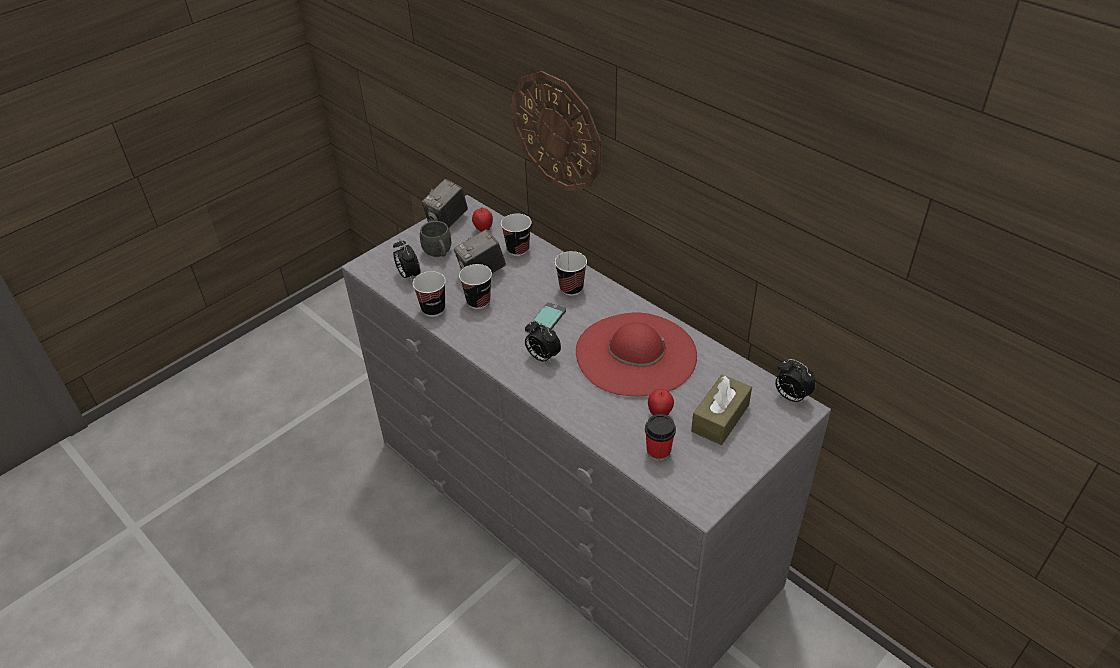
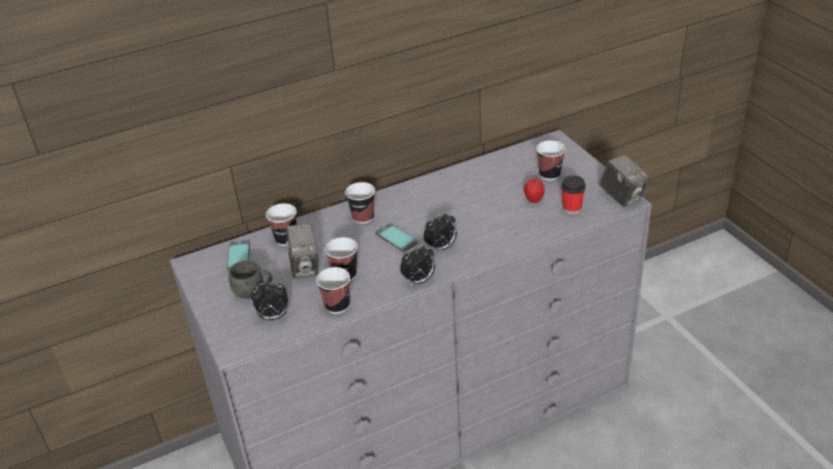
camera: 70 degrees left, 5 degrees down
(447, 221) = (205, 279): camera -> camera (622, 197)
(483, 229) = (238, 256): apple -> phone
(557, 132) = (273, 106): wall clock -> none
(636, 354) = (463, 199): red hat -> none
(720, 418) = (549, 174): brown tissue box -> cup
(791, 397) = (542, 141): alarm clock -> alarm clock (419, 281)

